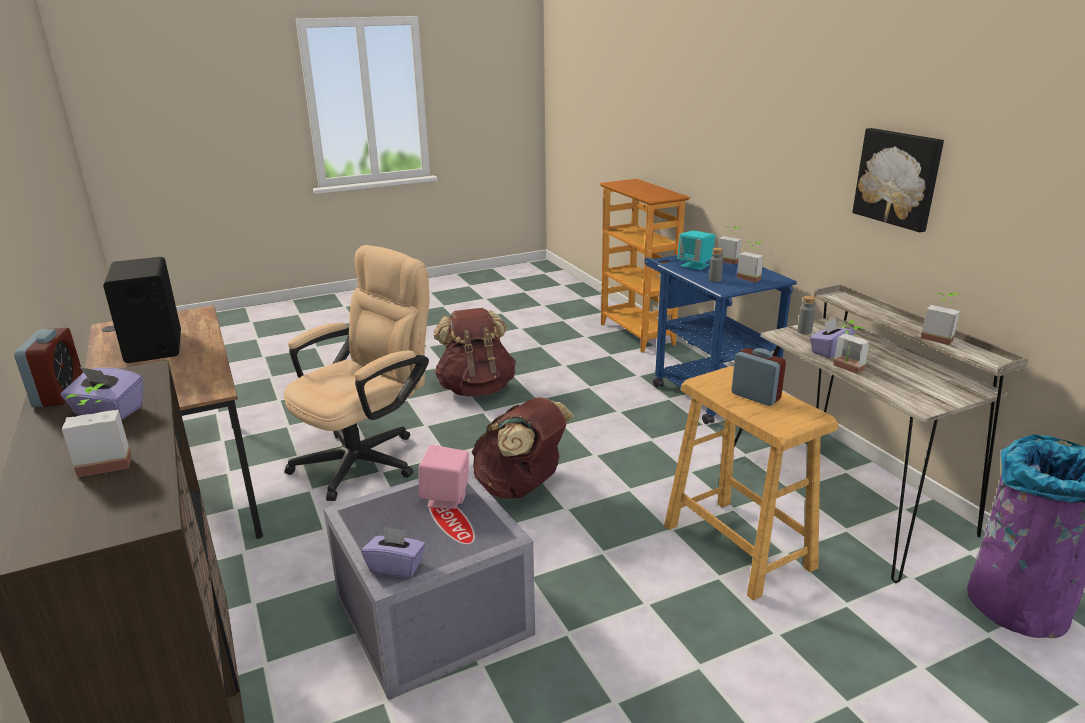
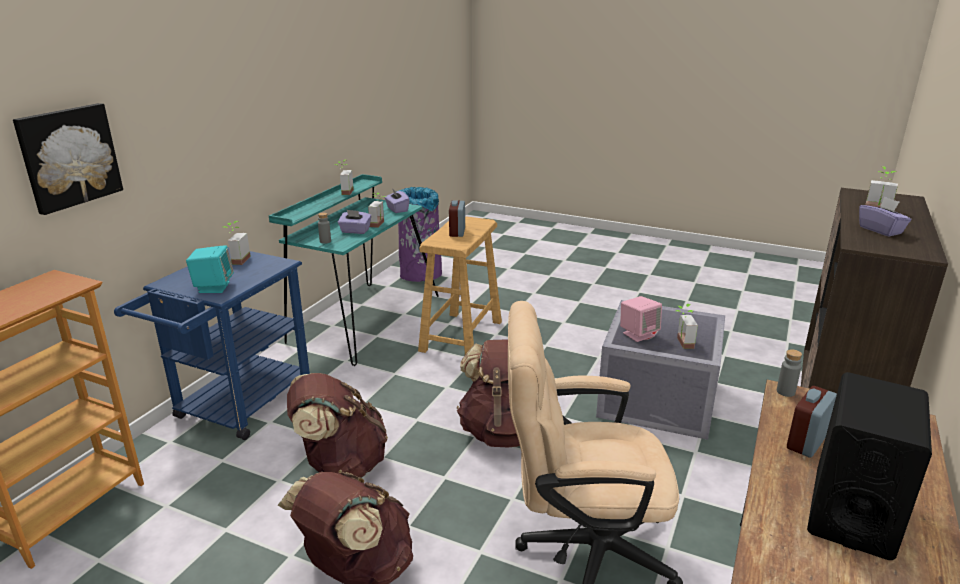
camera: 130 degrees left, 0 degrees up
(59, 394) = (919, 249): alarm clock -> alarm clock (806, 442)
(396, 566) = (702, 321): purple tissue box -> purple tissue box (397, 209)
(577, 409) = (340, 465): none -> brown backpack
(715, 280) = (257, 270): grey bottle -> grey bottle (785, 392)
(729, 260) = (180, 278): potted plant -> potted plant (680, 343)
(850, 494) = (361, 319): beige desk -> turquoise desk
(898, 178) = (268, 115): picture -> picture (68, 157)

